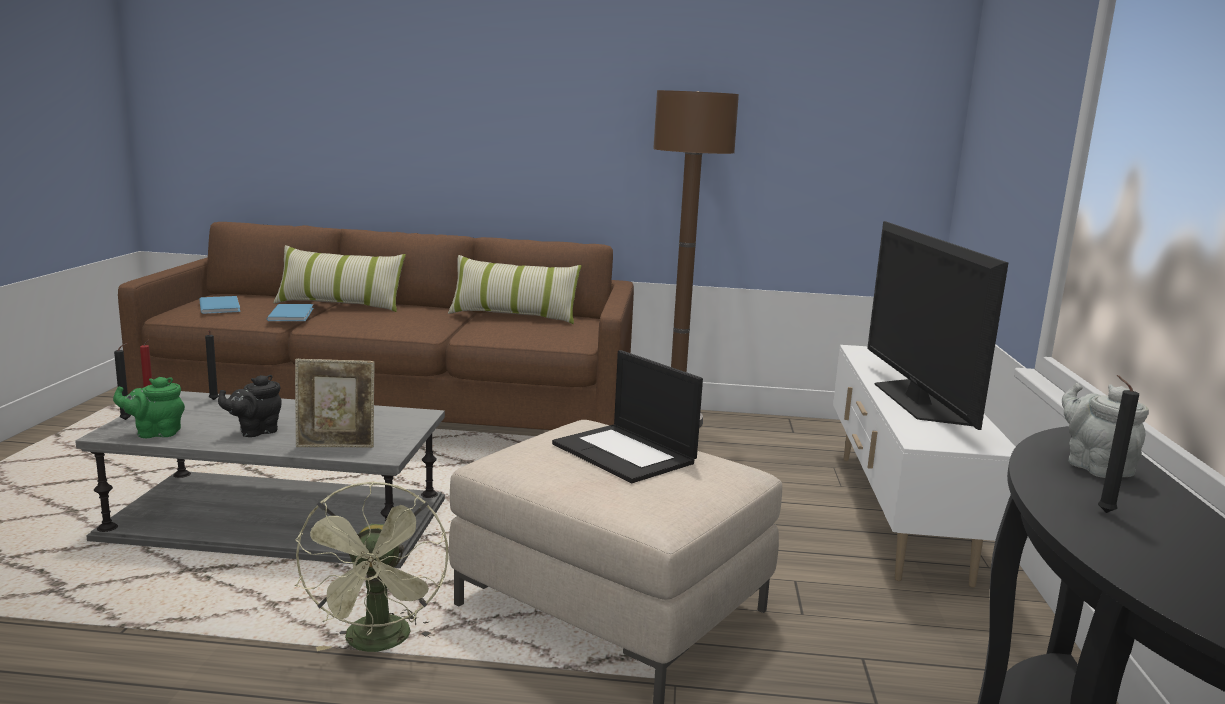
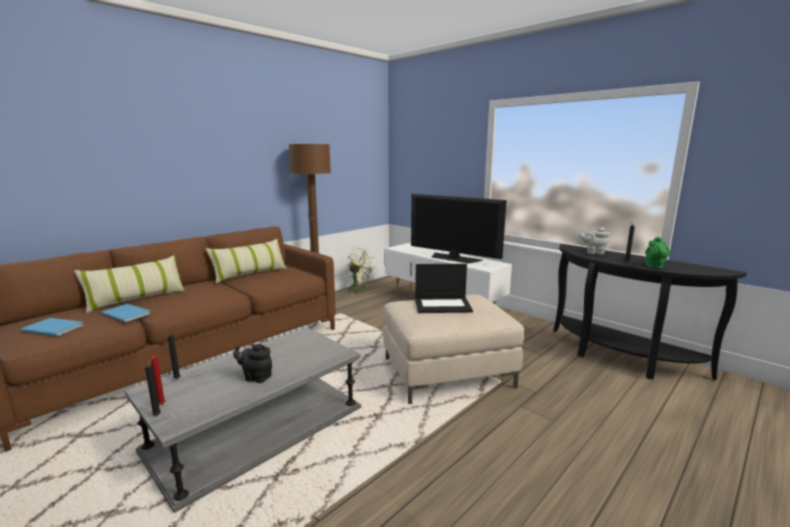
camera: 50 degrees left, 0 degrees up
(155, 433) = (203, 409): green teapot -> green teapot (654, 266)
(255, 431) = (256, 377): black teapot -> black teapot turned 105 degrees clockwise
(336, 446) = (313, 361): picture frame -> none
(379, 644) = (420, 434): green fan -> green fan (359, 290)

